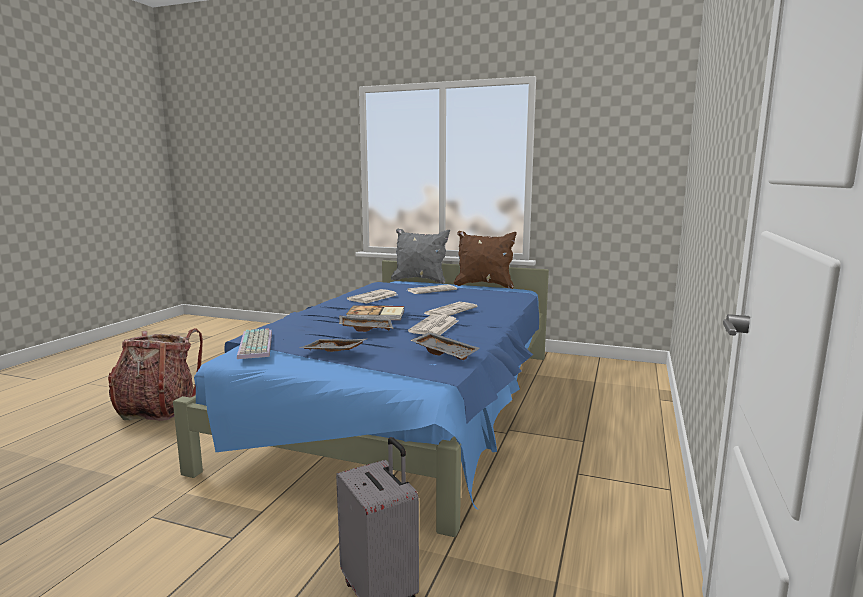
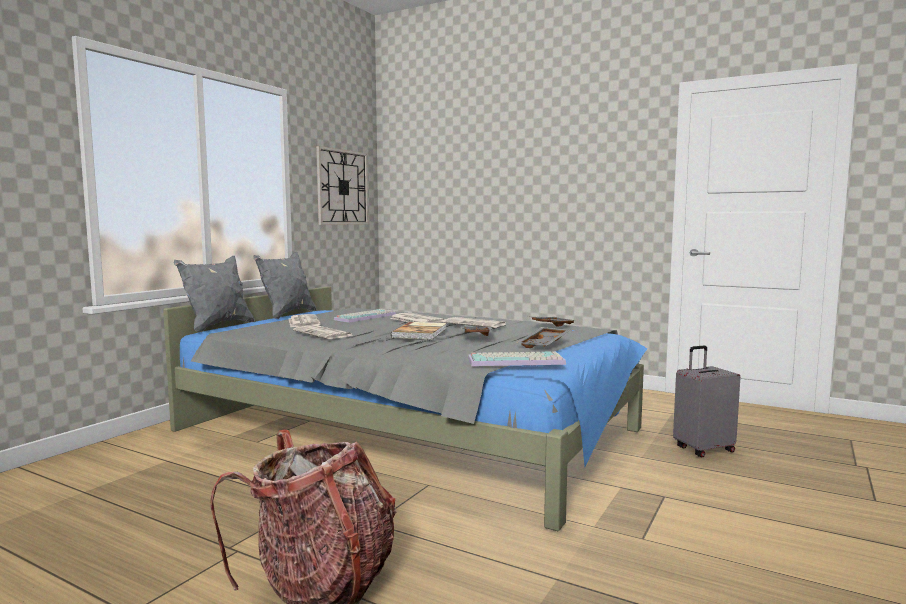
camera: 80 degrees left, 5 degrees down
(406, 404) = (410, 430): blue bed -> grey bed
(470, 299) = (365, 317): none -> keyboard
(484, 285) = (287, 314): brown pillow -> grey pillow
(614, 166) = (342, 187): none -> wall clock

